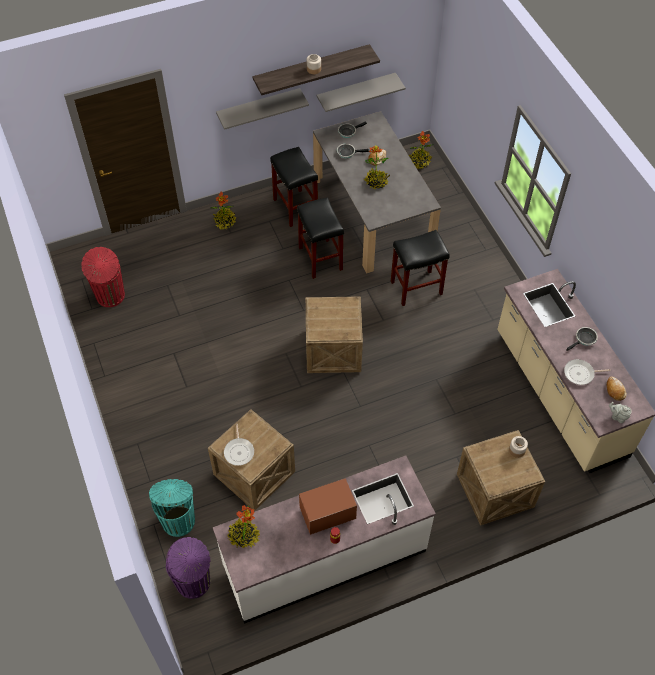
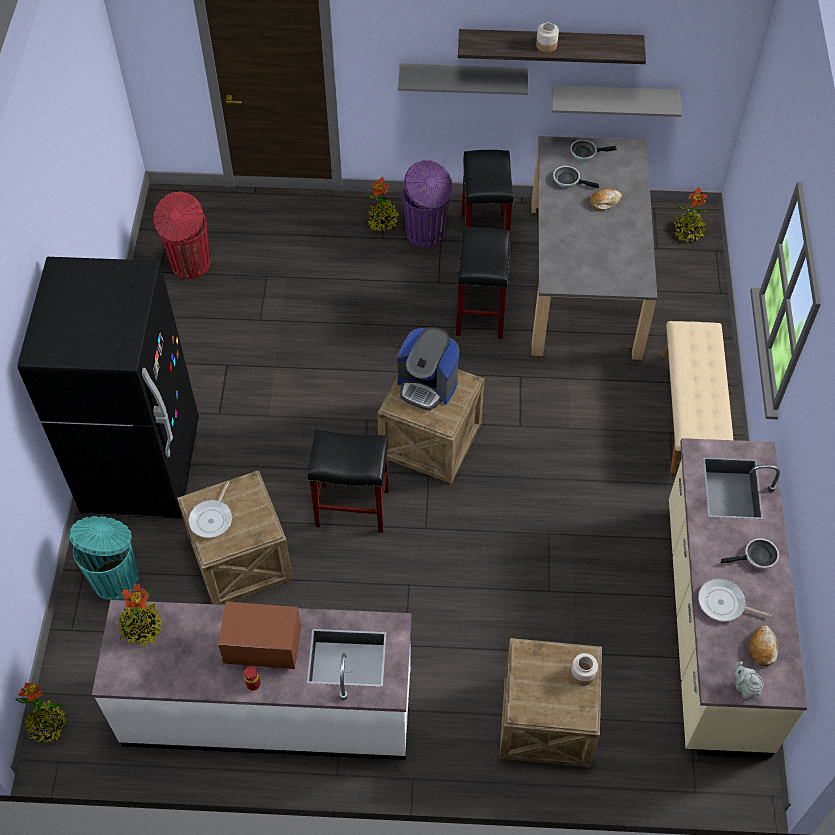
camera: 25 degrees right, 0 degrees up
(154, 441) = (142, 467): none -> black fridge
(194, 582) = (91, 666): purple trash can -> purple trash can (426, 233)
(328, 314) = (427, 385): none -> coffee machine
(376, 182) = (586, 232): potted plant -> potted plant (48, 726)
(415, 288) = (588, 400): black stool -> black stool (351, 508)
(480, 273) = (691, 413): none -> beige bench

